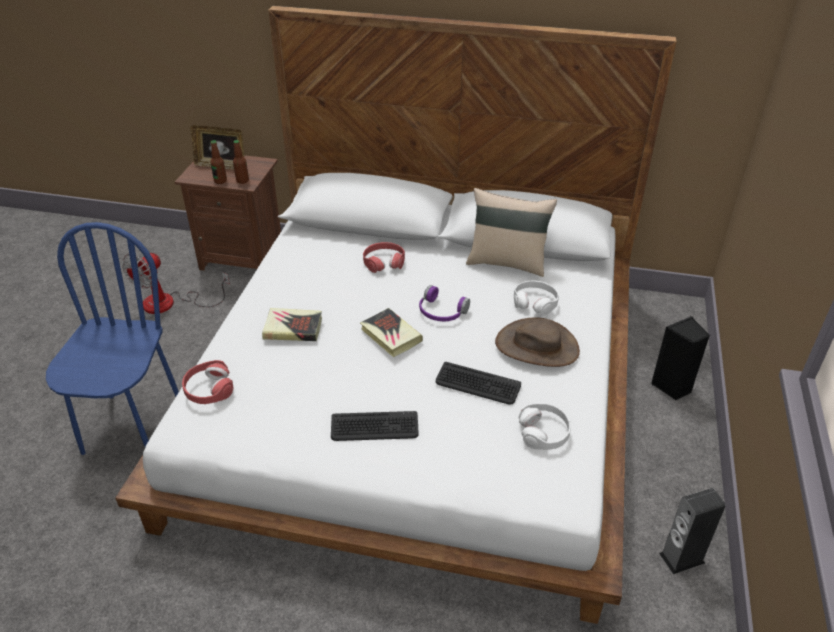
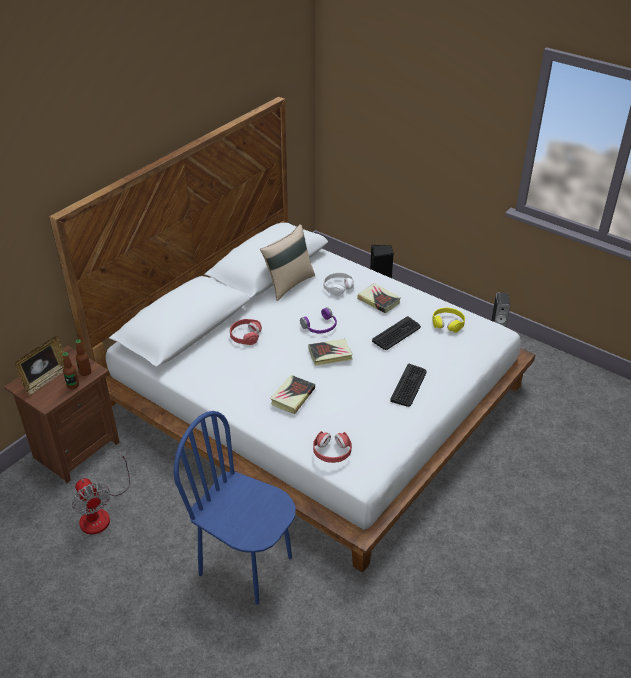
camera: 65 degrees left, 0 degrees up
(537, 346) = (378, 300): brown hat -> book
(544, 432) = (448, 323): white headphones -> yellow headphones

